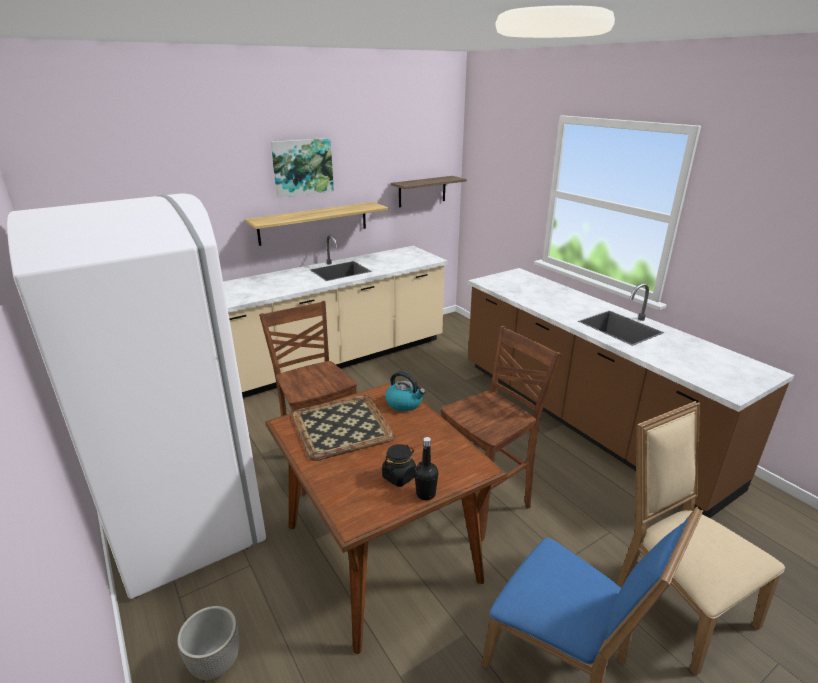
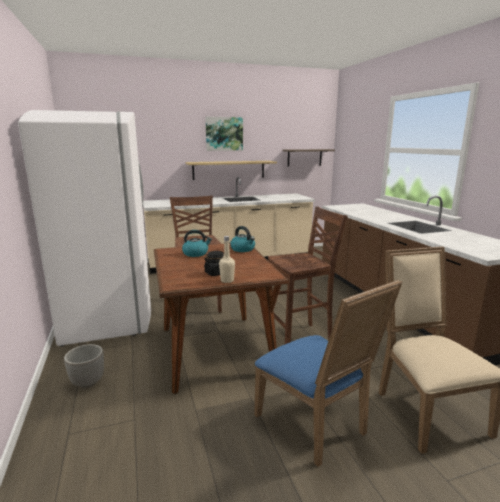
camera: 15 degrees right, 10 degrees down
(340, 426) = (196, 253): tray -> kettle
(425, 494) = (227, 281): black bottle -> beige bottle

